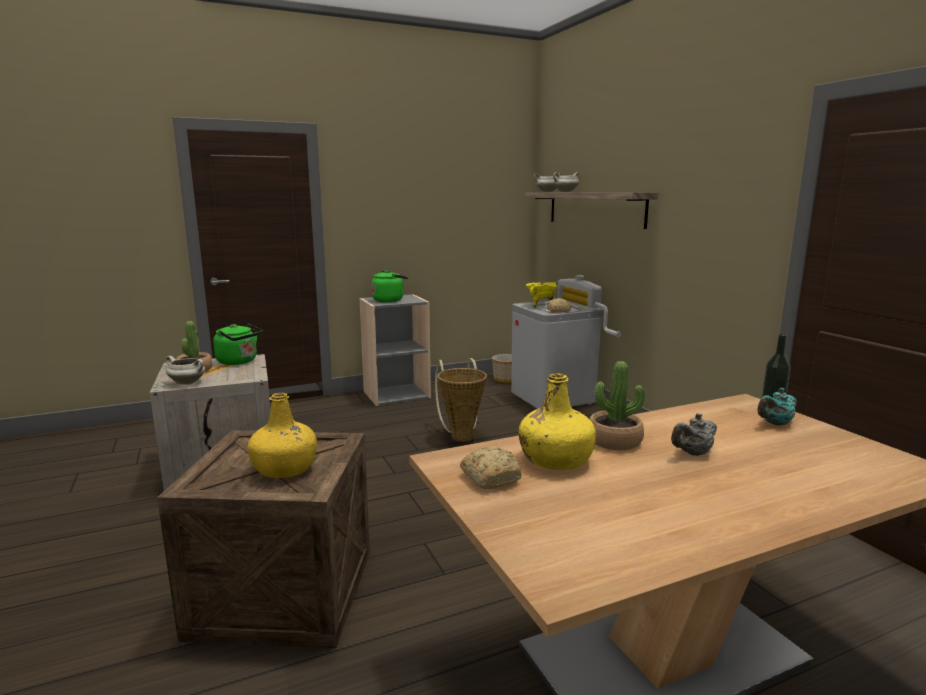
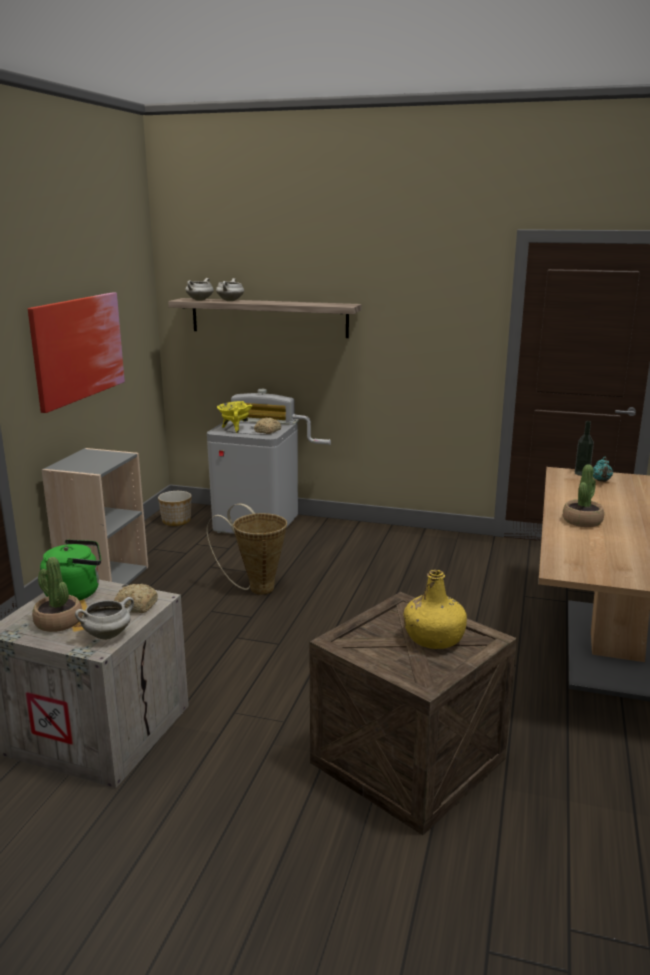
camera: 50 degrees left, 5 degrees up
(389, 300) = (91, 462): green kettle -> none
(421, 218) = (78, 348): none -> picture
(490, 477) = (601, 567): bread -> bread (135, 606)
(555, 459) = (593, 543): yellow bottle -> none
(693, 453) = (620, 512): grey teapot -> none

